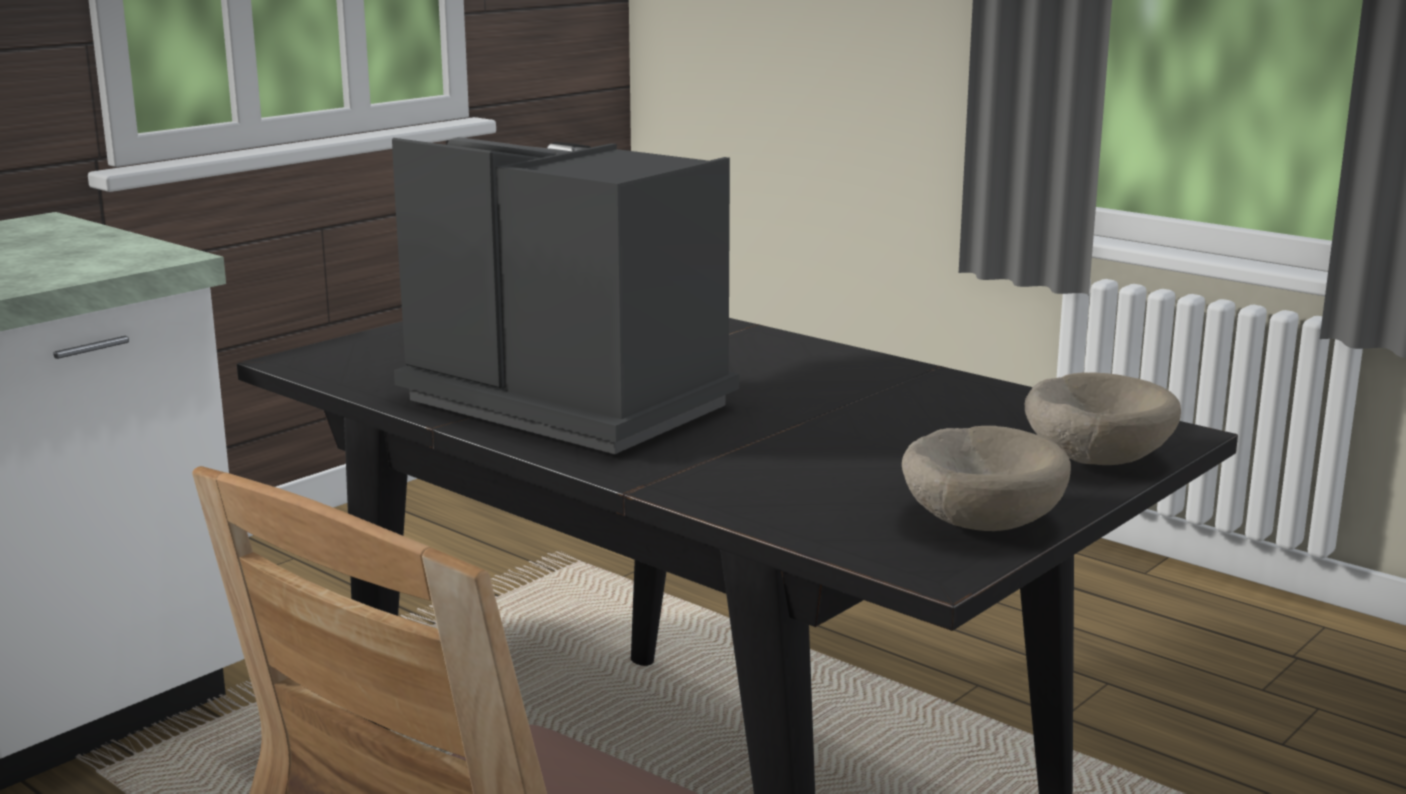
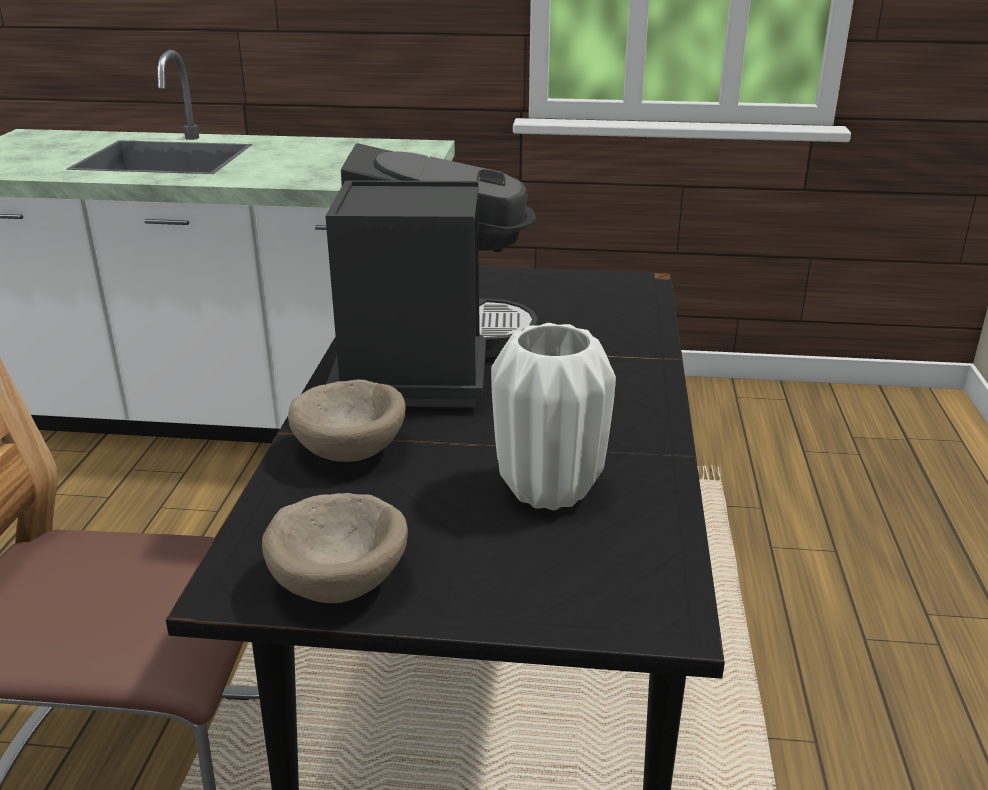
camera: 55 degrees right, 10 degrees up
(926, 419) = (549, 489): none -> white vase
(1094, 458) = (547, 595): beige bowl -> beige bowl (351, 449)

